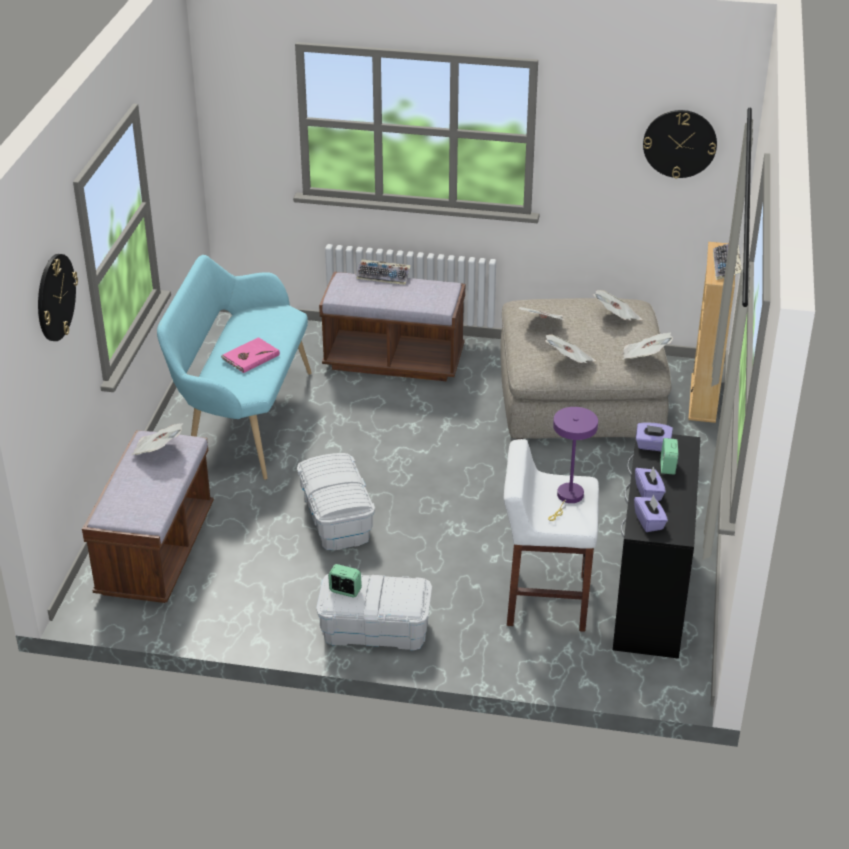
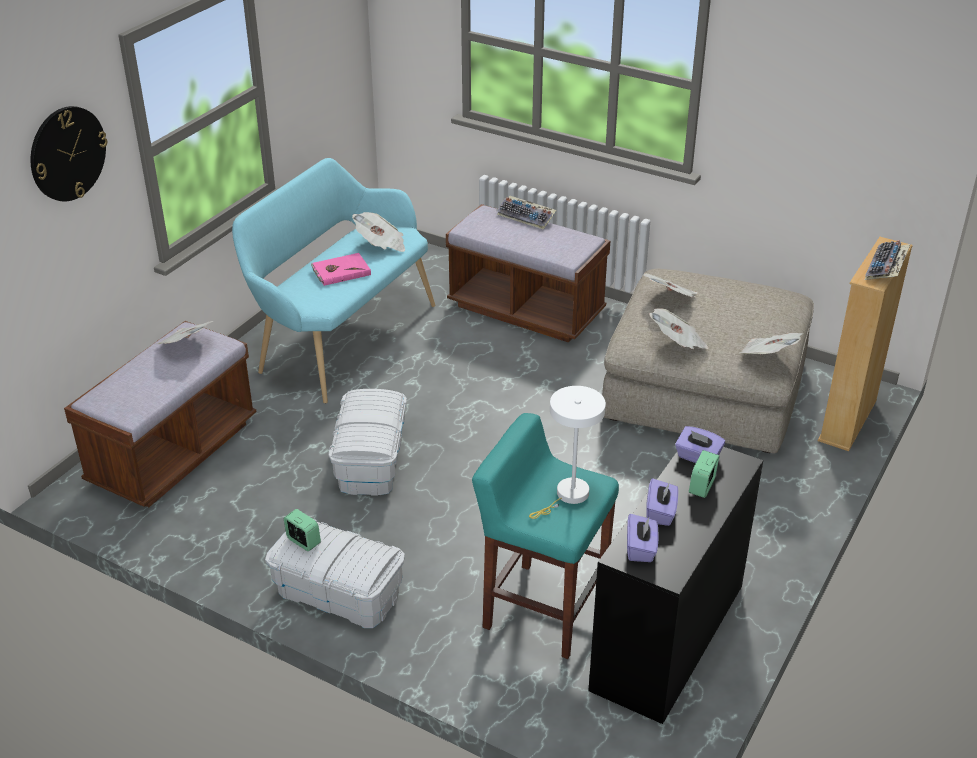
camera: 20 degrees right, 0 degrees up
(545, 600) = (543, 609): white stool -> turquoise stool
(568, 498) = (568, 496): purple table lamp -> white table lamp
(616, 317) = (759, 307): newspaper -> newspaper (381, 245)
(679, 143) = (864, 113): wall clock -> none

